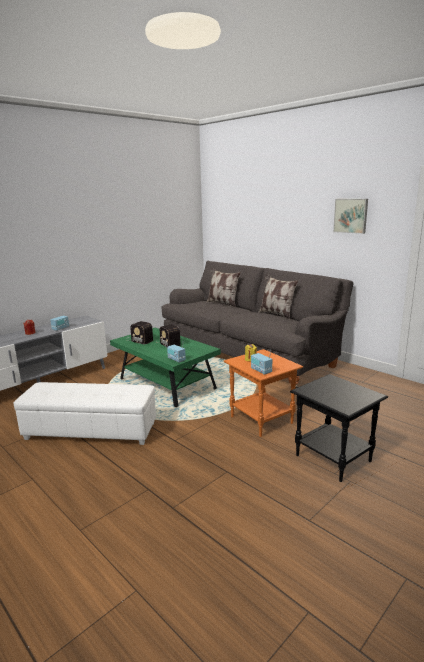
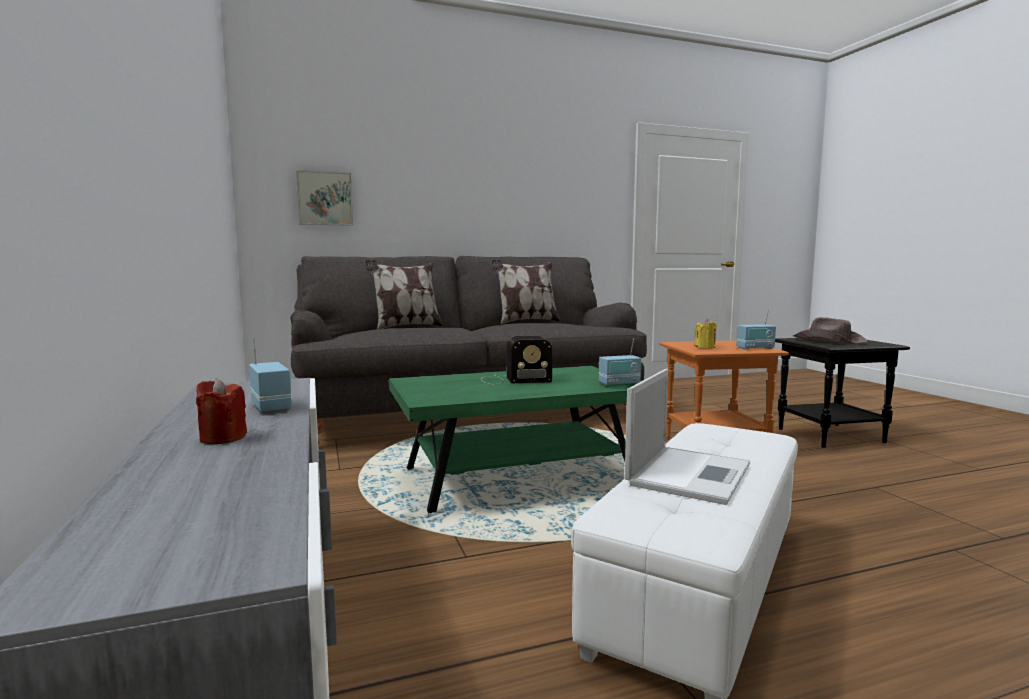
camera: 65 degrees left, 10 degrees down
(78, 390) = (689, 474): none -> laptop
(138, 339) = (453, 391): radio -> none
(333, 389) = (829, 341): none -> brown hat
(351, 215) = (561, 177): picture -> picture (325, 199)

